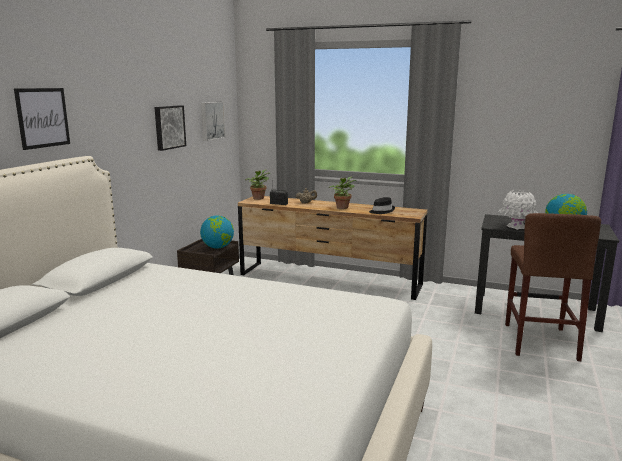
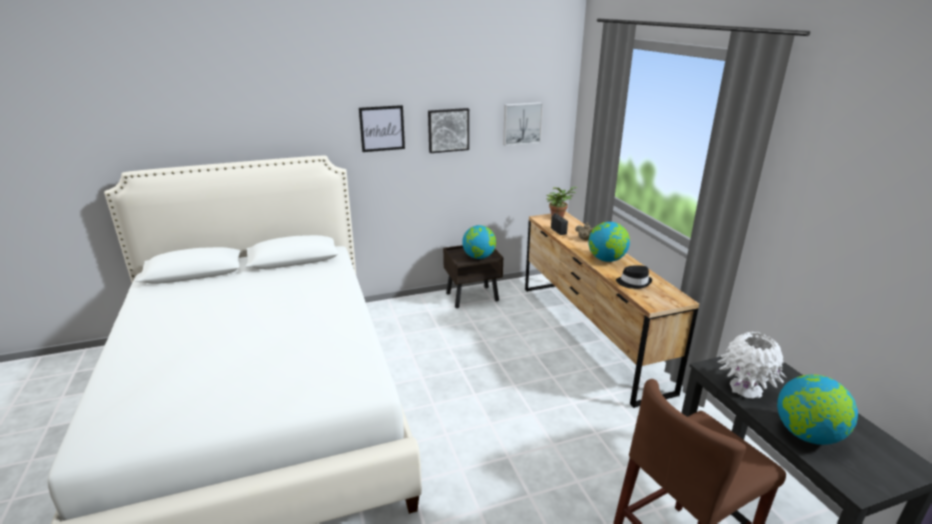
camera: 50 degrees right, 10 degrees up
(43, 117) = (289, 121): picture -> picture (382, 128)
(342, 207) = (606, 260): potted plant -> globe

